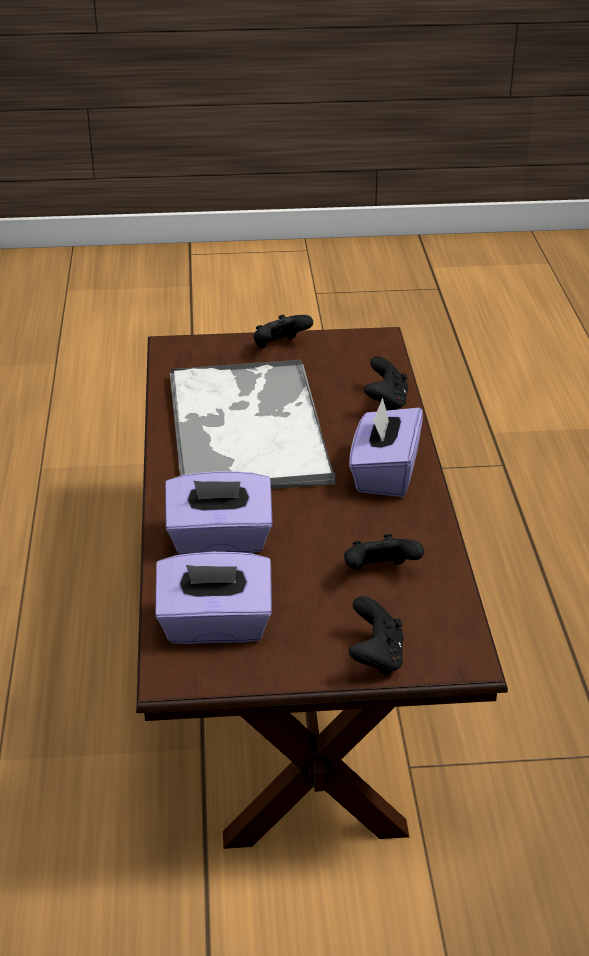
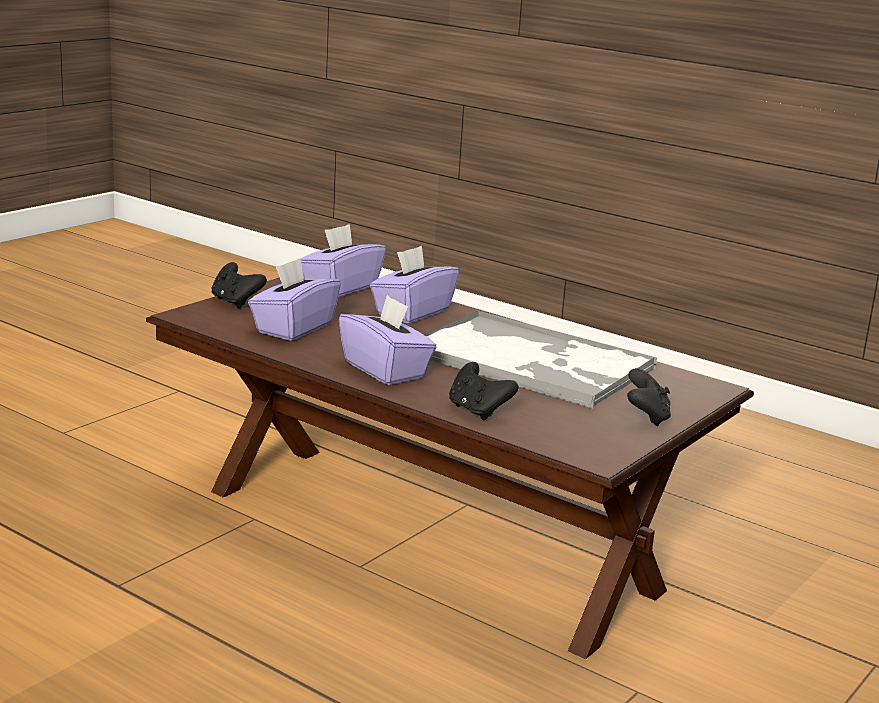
camera: 130 degrees right, 15 degrees down
(379, 573) = (293, 328): black game controller -> purple tissue box

